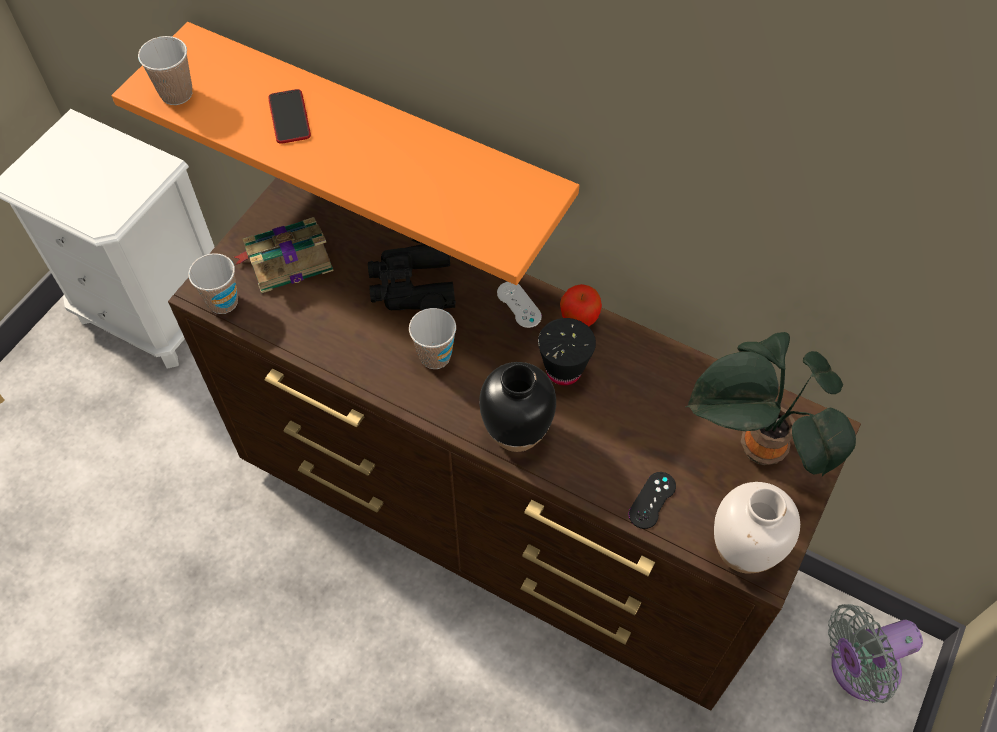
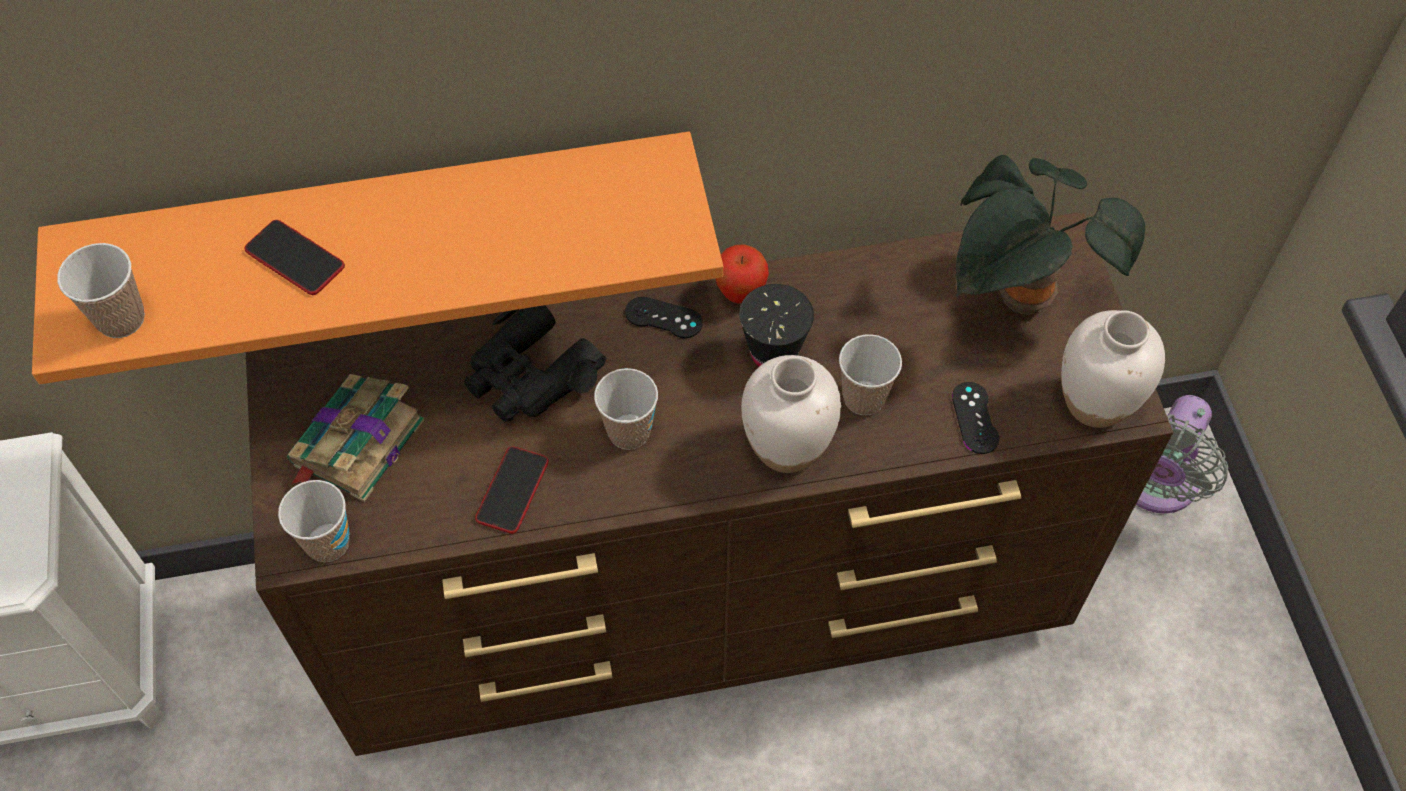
camera: 40 degrees left, 0 degrees up
(341, 343) = (512, 490): none -> phone
(516, 432) = (786, 448): black vase -> white vase
(519, 304) = (663, 318): white game controller -> black game controller
(593, 437) = (864, 398): none -> cup

